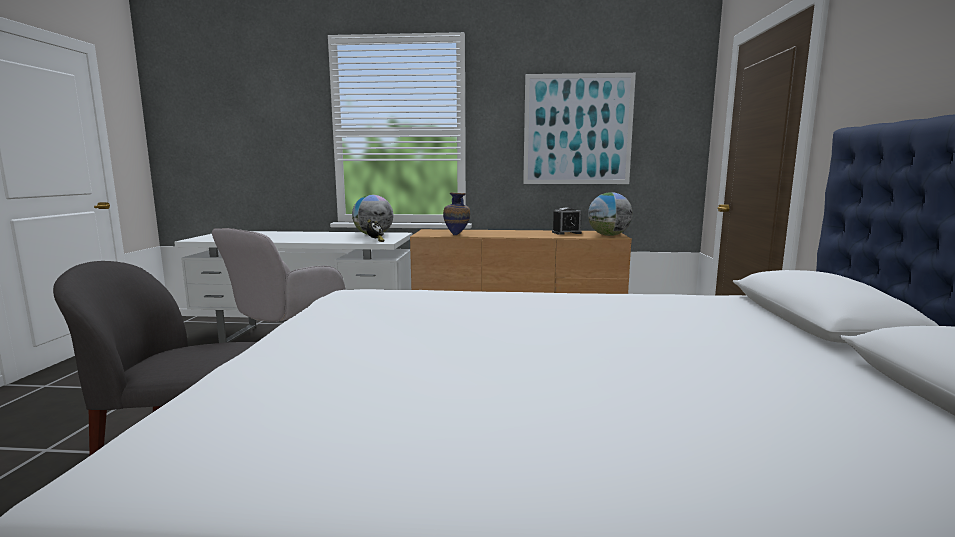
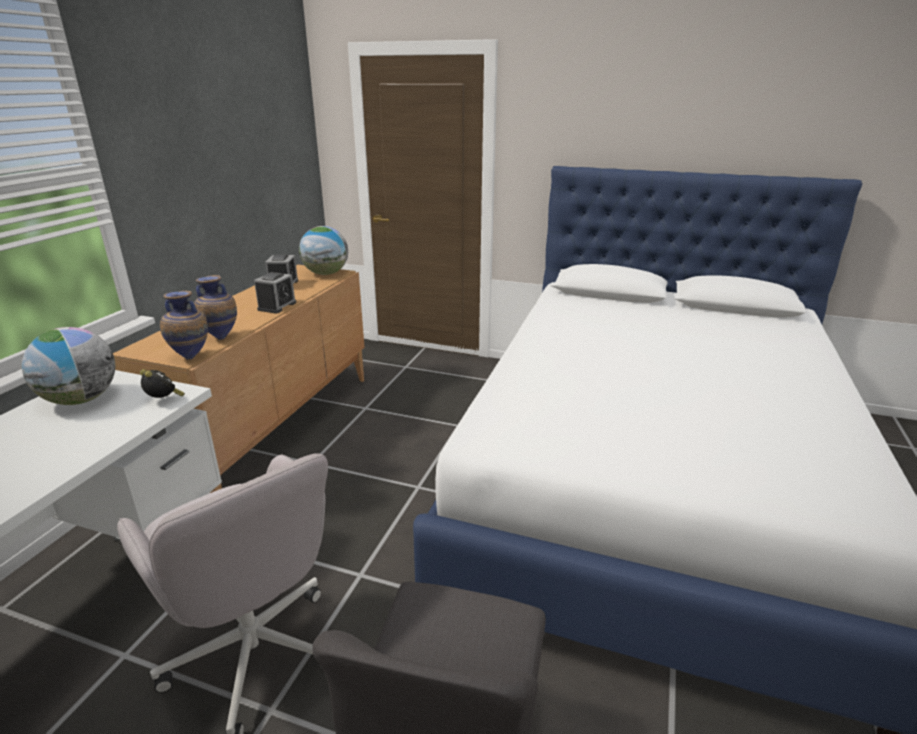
camera: 75 degrees left, 15 degrees up
(425, 235) = (191, 357): none -> vase
(522, 235) = (277, 306): none -> alarm clock
(577, 129) = (226, 149): picture -> none

